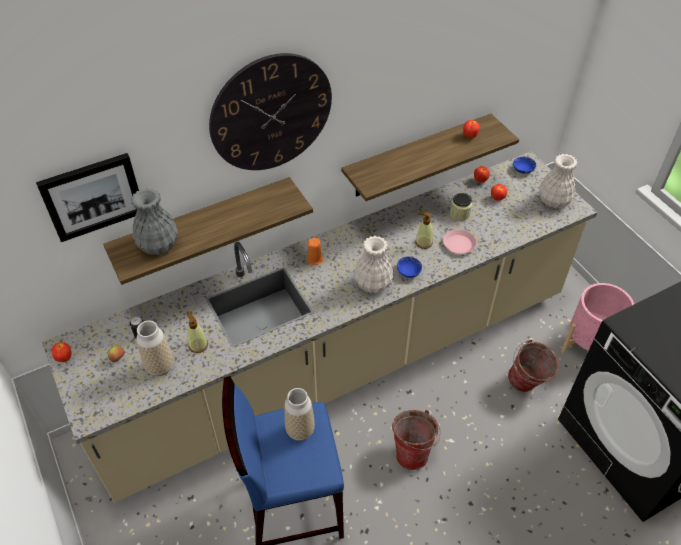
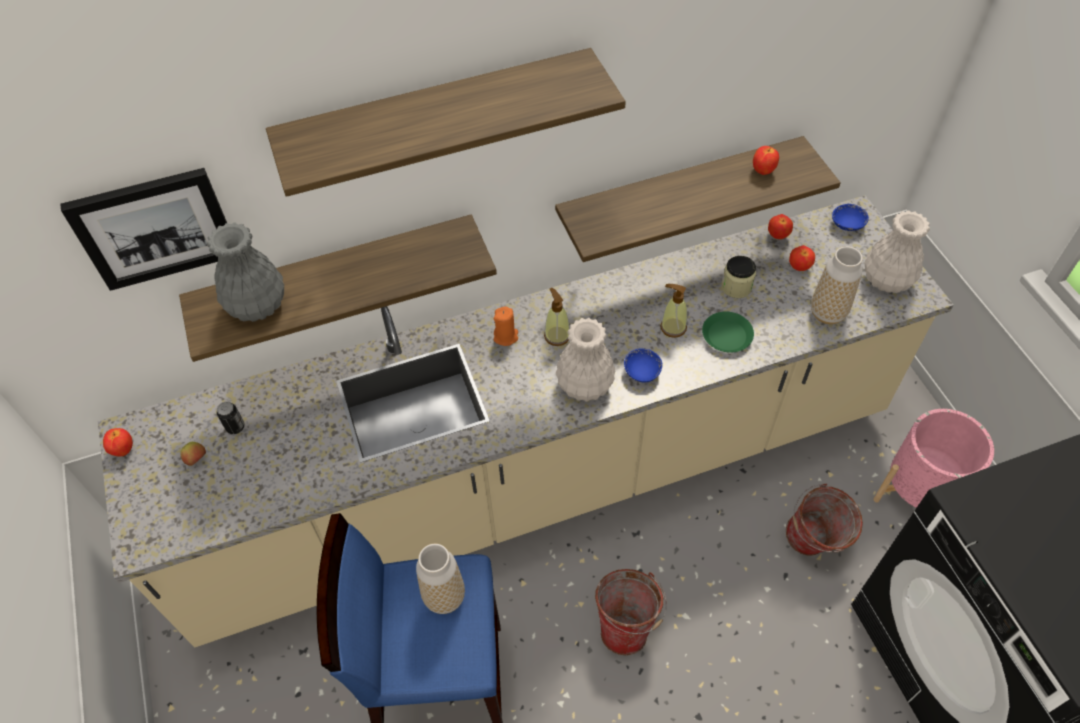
camera: 10 degrees right, 5 degrees up
(160, 367) = (252, 480): vase -> vase (827, 313)
(198, 345) = (312, 452): soap dispenser -> soap dispenser (557, 335)
(271, 113) = (438, 119): wall clock -> shelf
(459, 244) = (726, 335): pink plate -> green plate

